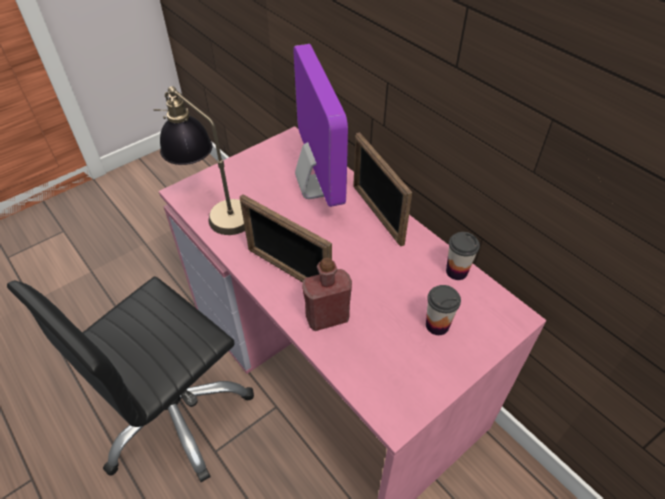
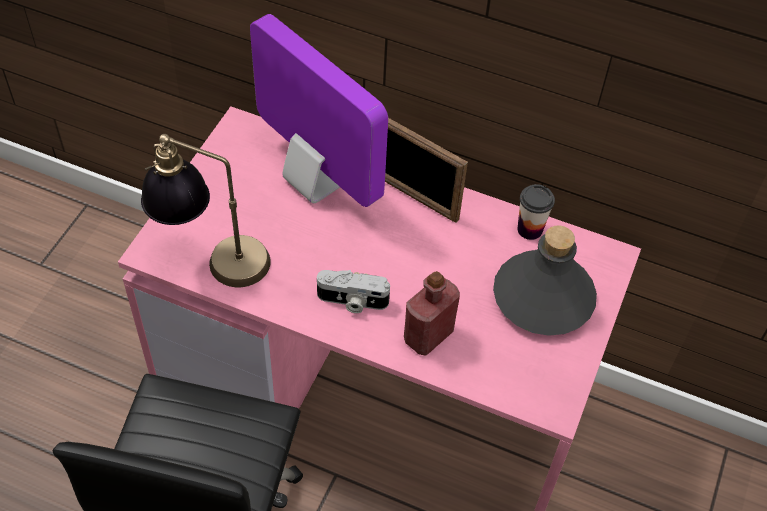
camera: 30 degrees left, 5 degrees up
(288, 271) = (352, 301): picture frame -> camera
(437, 325) = (542, 297): cup -> grey bottle

